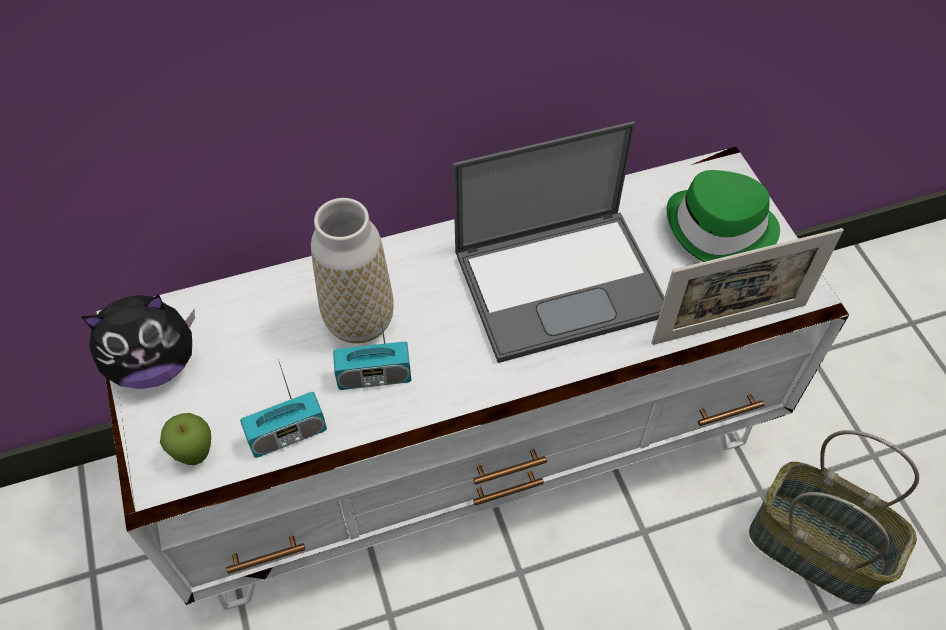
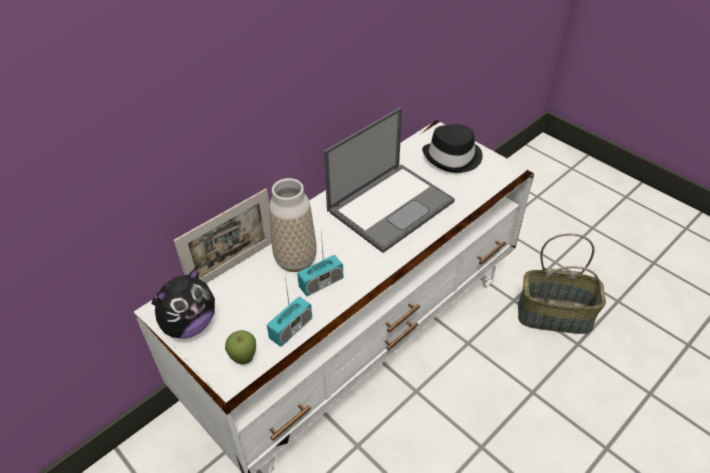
camera: 25 degrees left, 10 degrees down
(721, 230) = (453, 157): green hat -> black hat
(729, 324) = (483, 195): picture frame -> picture frame (233, 266)

